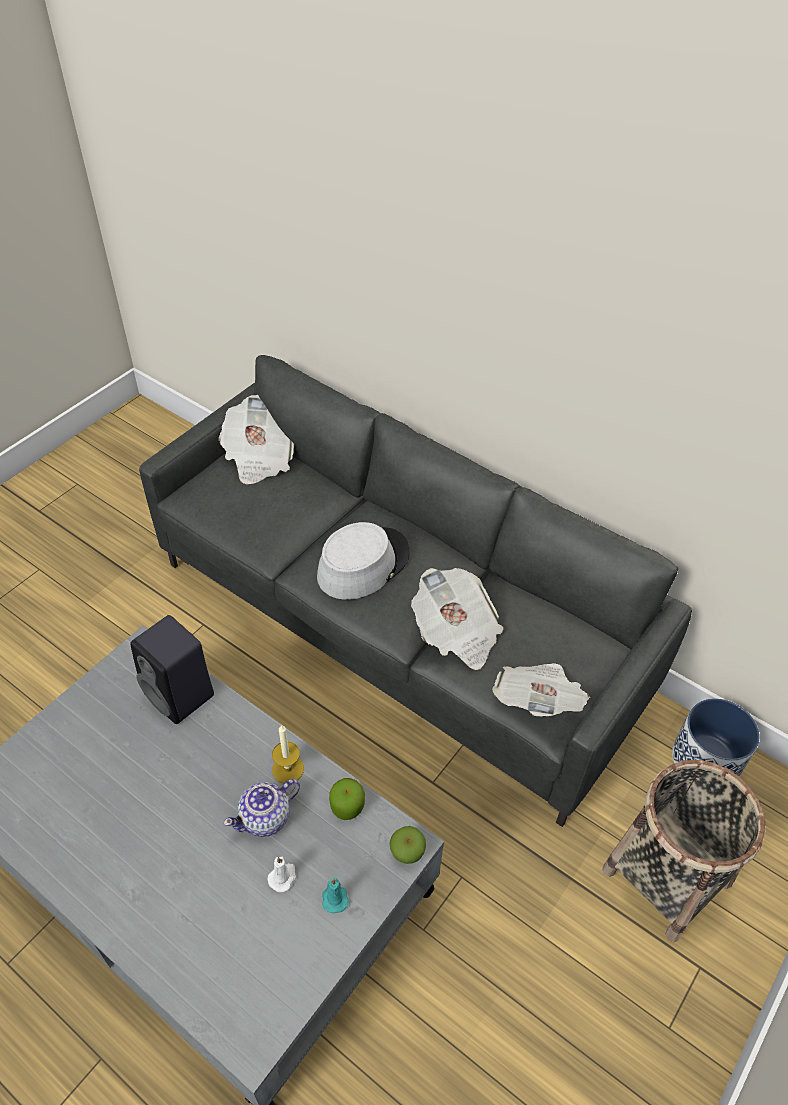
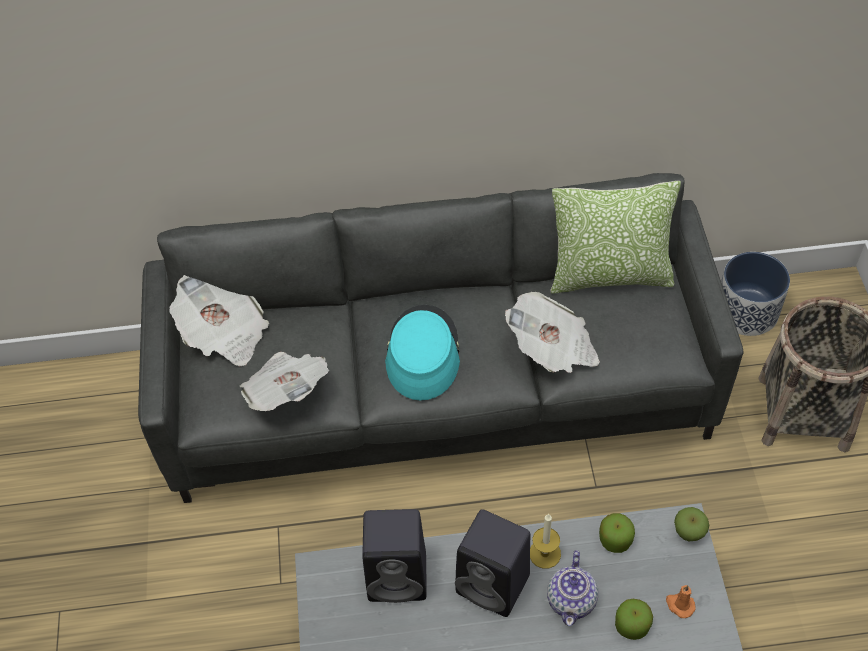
camera: 40 degrees left, 5 degrees up
(230, 758) = (495, 584): none -> black speaker
(283, 877) = (632, 625): white candle -> apple
(334, 897) = (679, 605): turquoise candle -> orange candle
(363, 564) = (422, 353): grey hat -> turquoise hat
(537, 701) = (661, 352): newspaper -> newspaper (287, 392)
(565, 617) = (610, 275): none -> pillow

